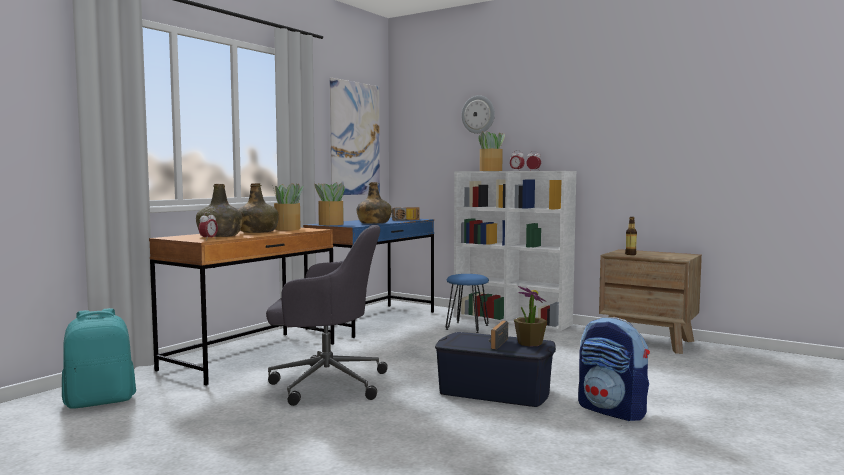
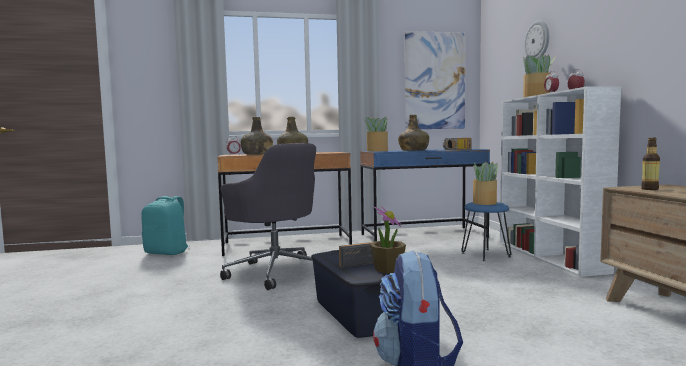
camera: 45 degrees right, 0 degrees up
(287, 229) = (325, 152): potted plant -> potted plant (484, 203)

